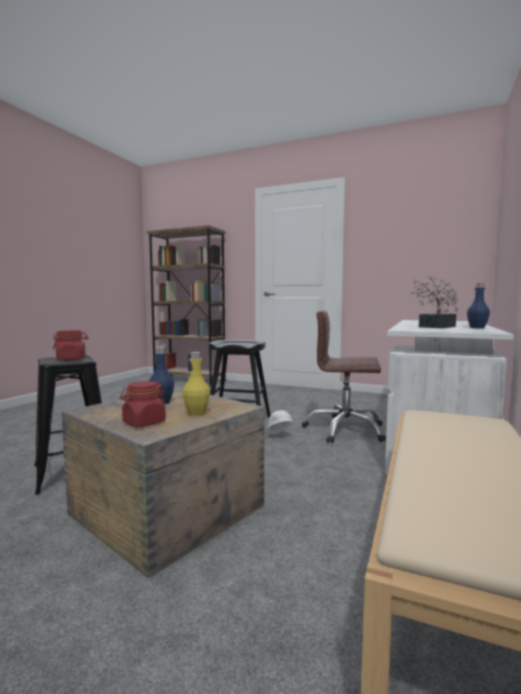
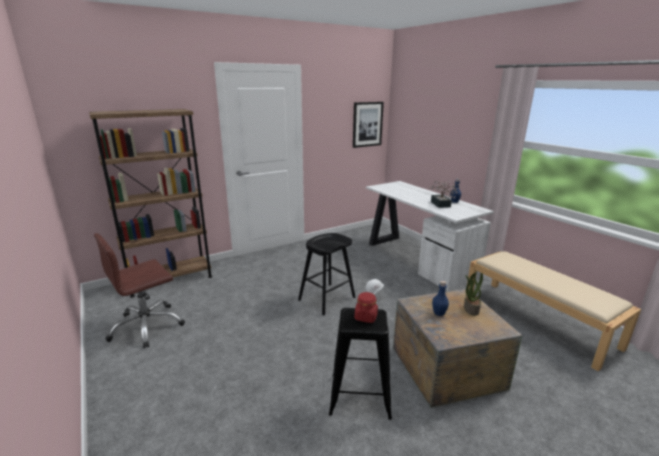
camera: 55 degrees left, 15 degrees up
(144, 423) = (483, 327): red jar -> none
(196, 413) = (470, 309): yellow bottle -> potted plant
(345, 430) = (382, 273): brown office chair -> brown office chair (147, 326)
(450, 243) = (367, 124): none -> picture

